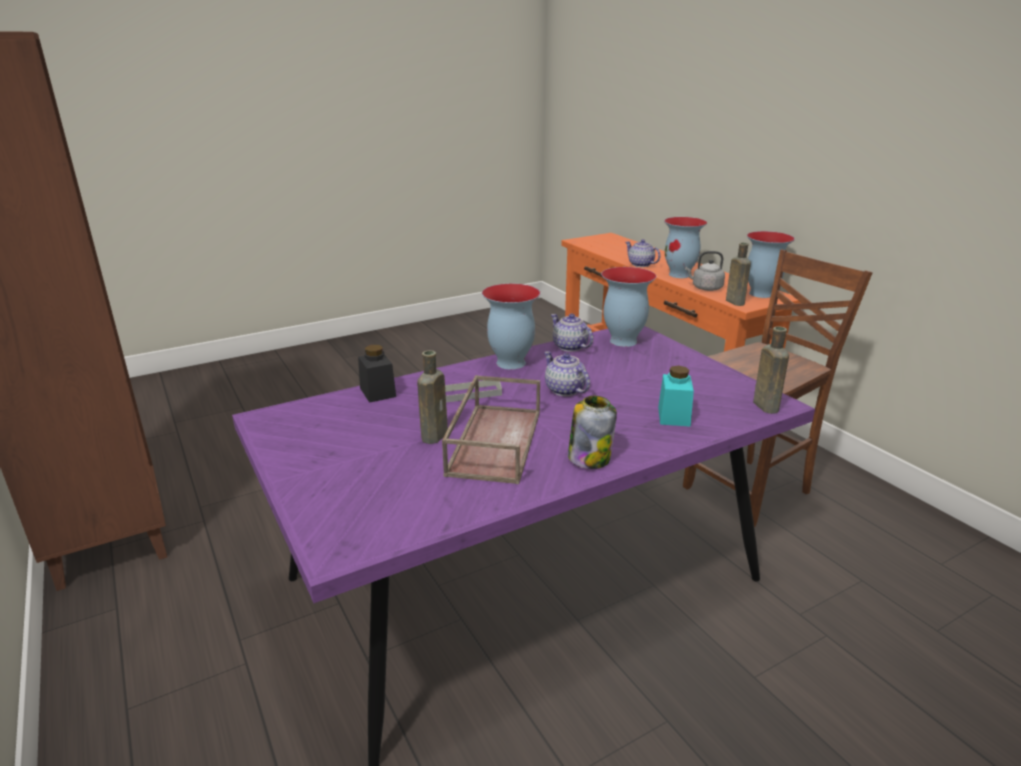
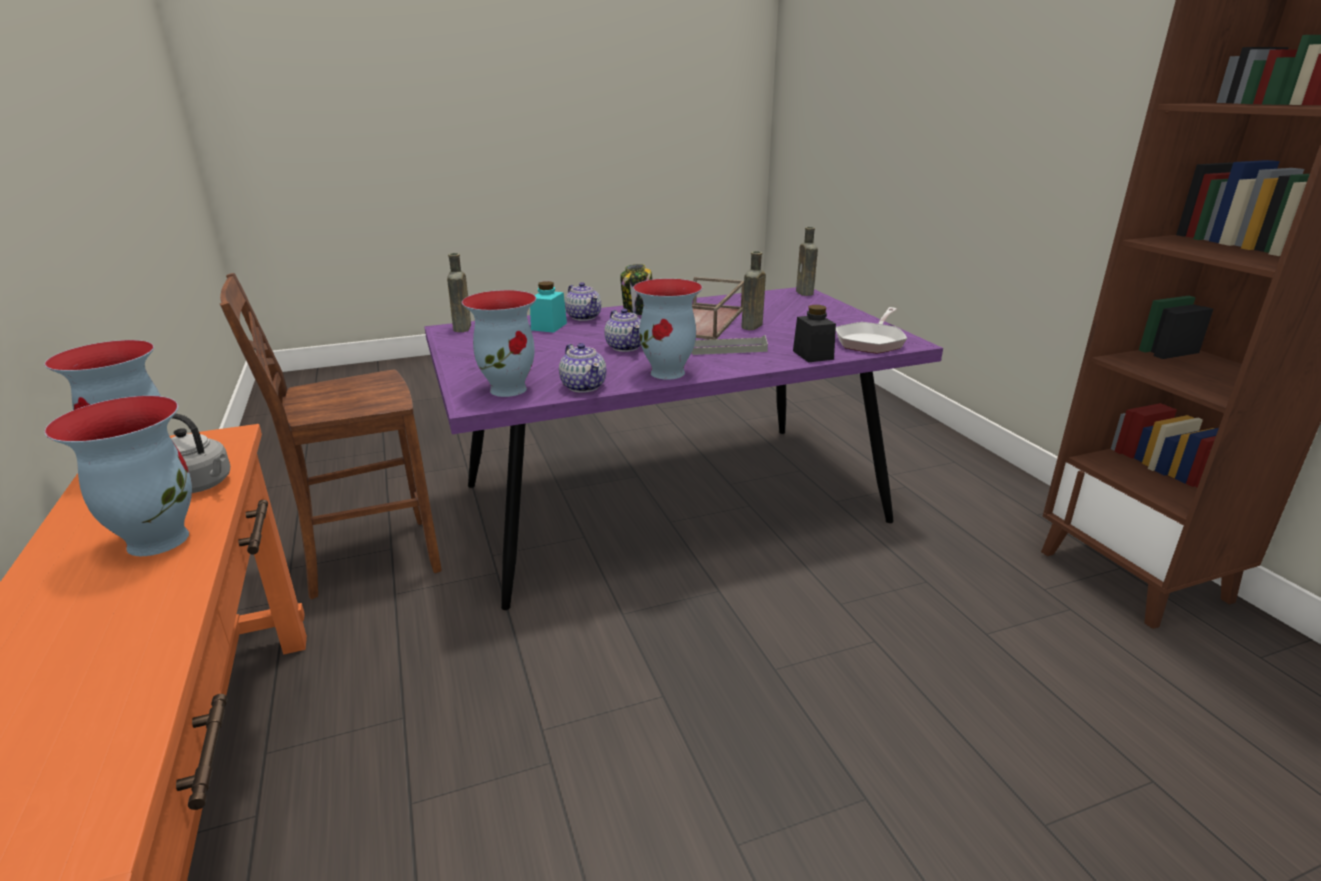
camera: 170 degrees left, 0 degrees up
(304, 417) = (871, 341): none -> frying pan
(641, 264) = (163, 605): teapot -> teapot (584, 317)
(734, 302) = (228, 445): brown bottle -> brown bottle (805, 293)

